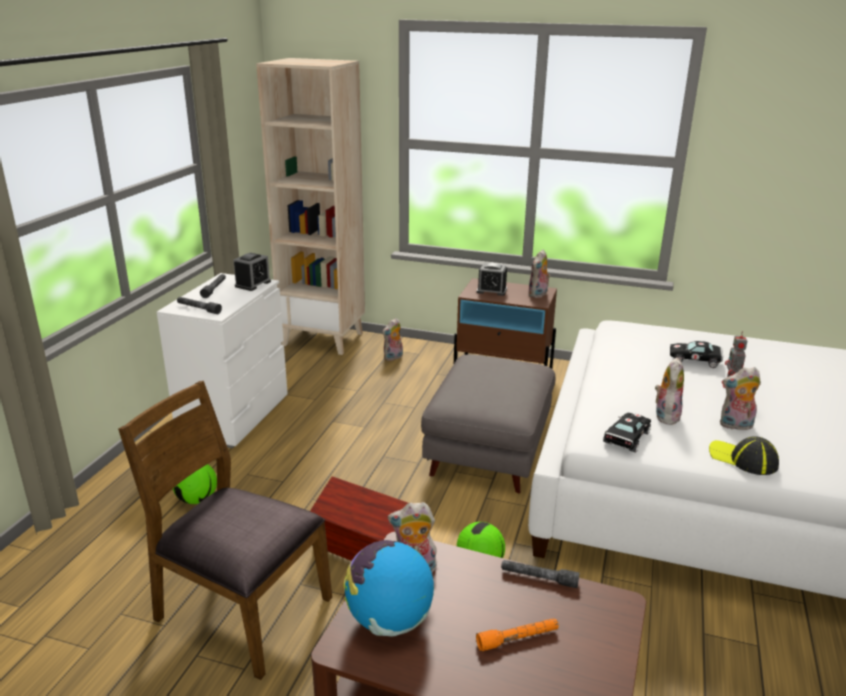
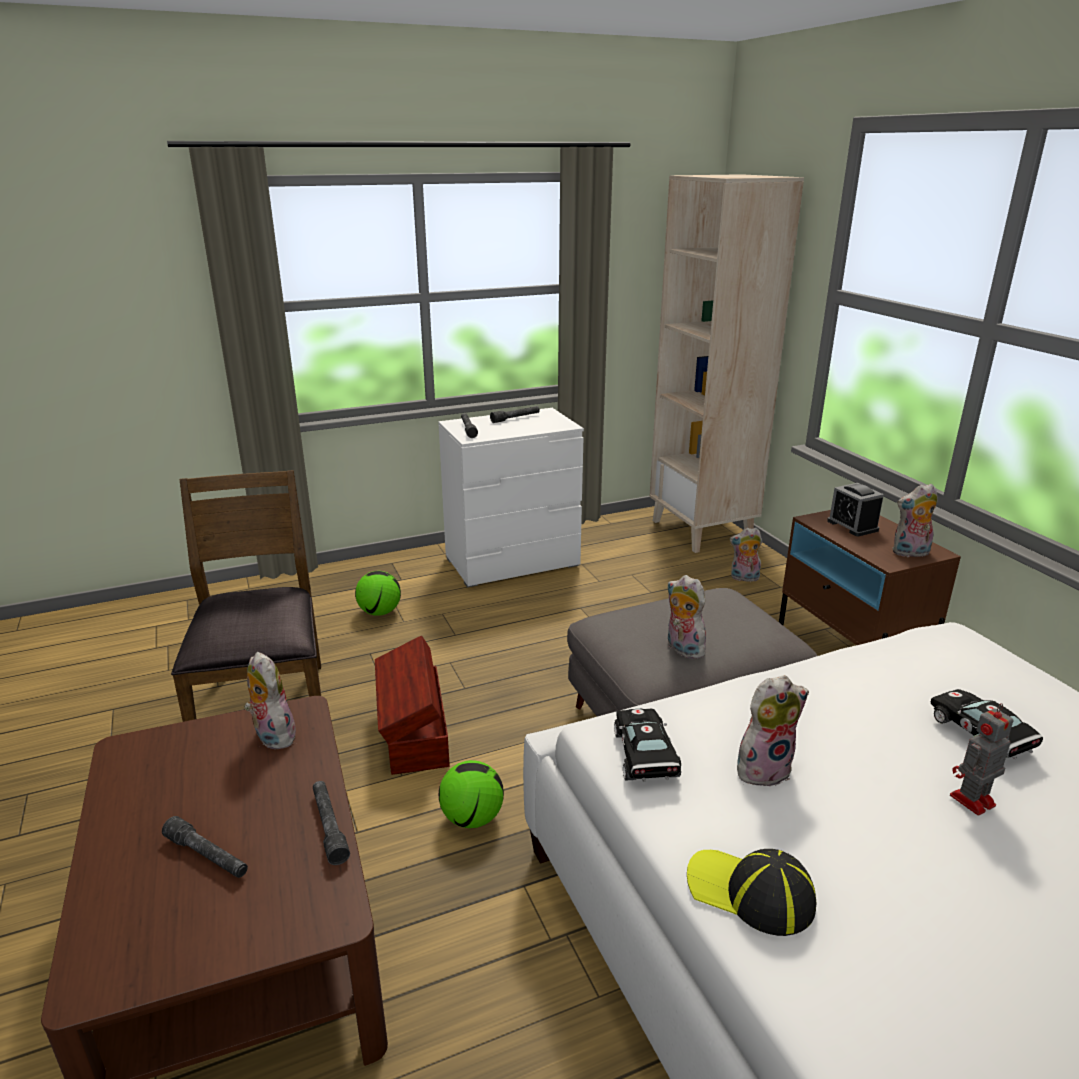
camera: 50 degrees right, 0 degrees up
(253, 284) = (554, 424): alarm clock -> none
(389, 621) = (179, 758): globe -> none
(518, 639) = (207, 856): orange flashlight -> grey flashlight
(626, 439) = (645, 757): black toy car -> black toy car turned 90 degrees counterclockwise
(735, 426) = (846, 850): plush toy -> plush toy (682, 649)
(743, 459) = (750, 893): cap -> cap turned 60 degrees counterclockwise

